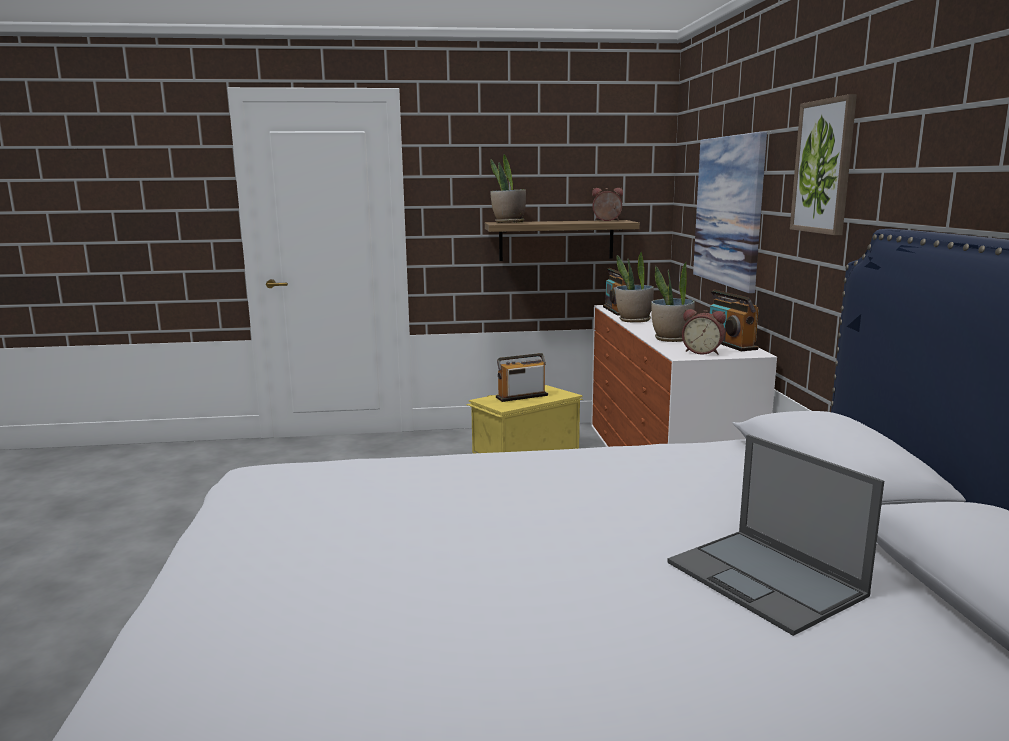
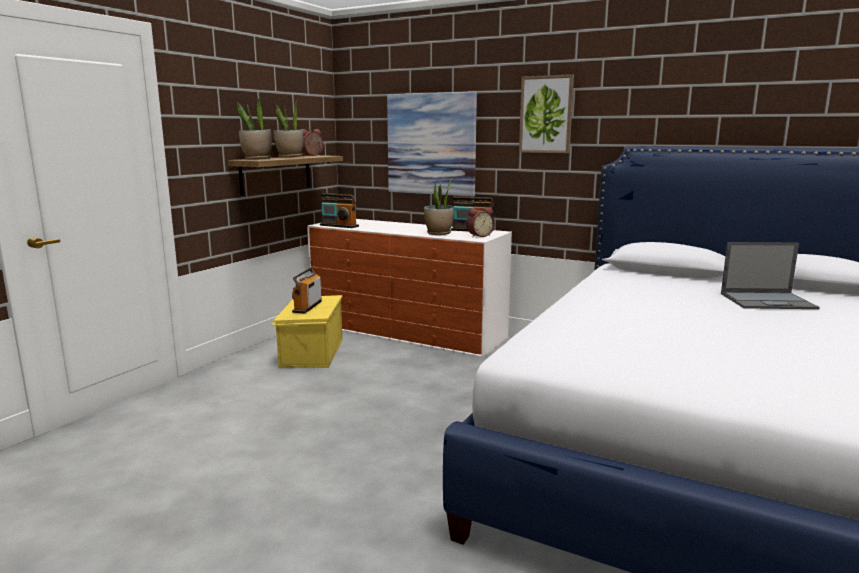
camera: 55 degrees left, 0 degrees up
(634, 320) = (375, 229): potted plant -> potted plant (290, 157)

